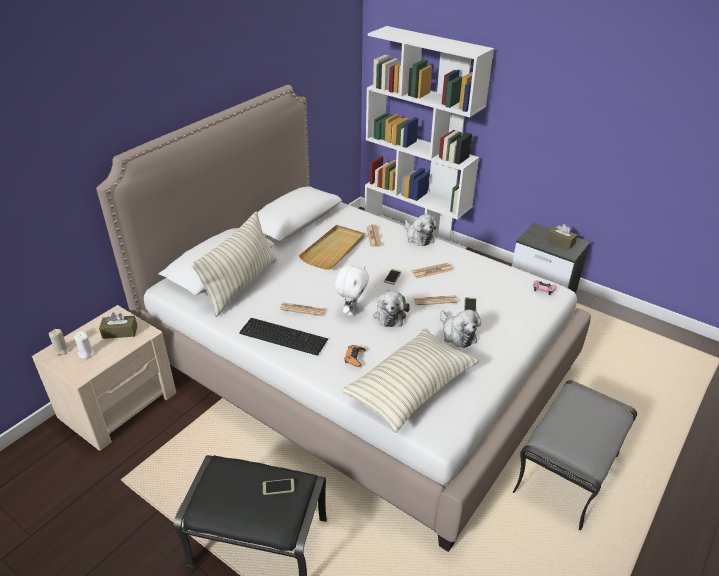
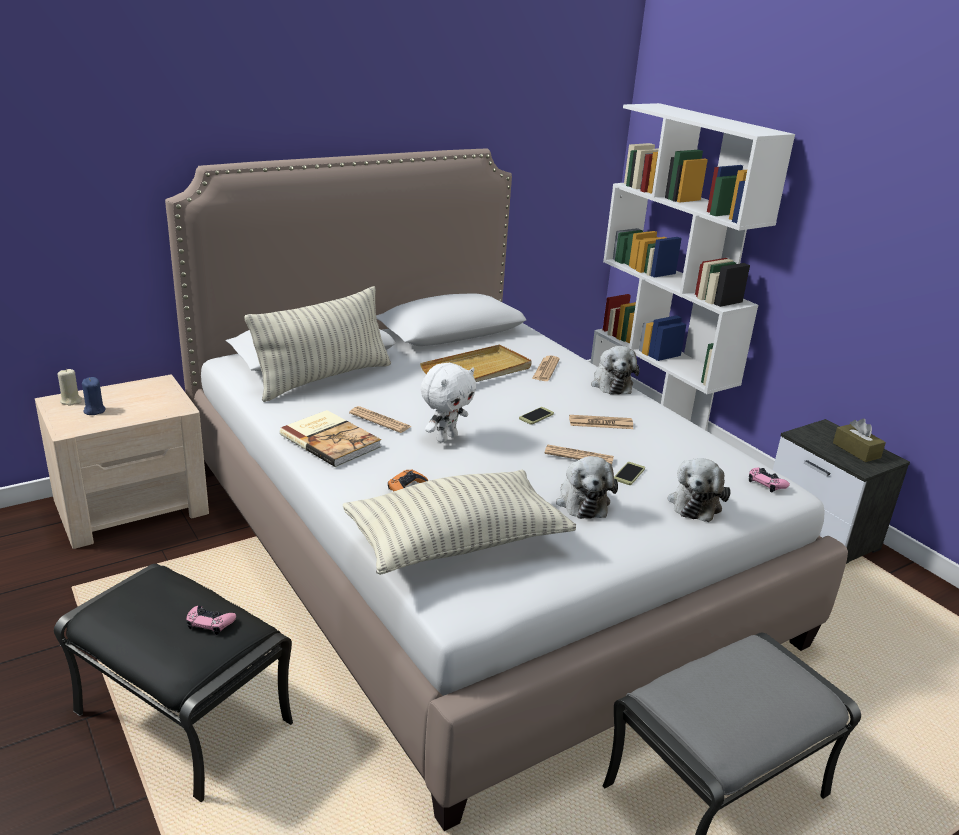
camera: 20 degrees right, 10 degrees down
(86, 353) = (94, 410): white candle -> blue candle
(120, 332) = (150, 400): brown tissue box -> none
(278, 487) = (210, 623): phone -> pink game controller
(283, 335) = (331, 440): keyboard -> book
(389, 314) = (497, 454): plush toy -> plush toy (695, 503)

